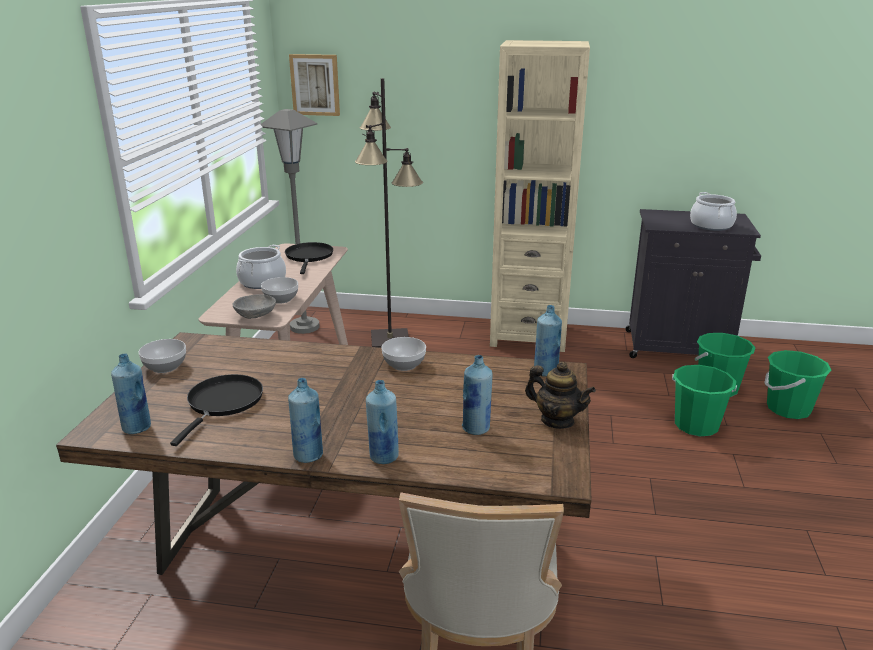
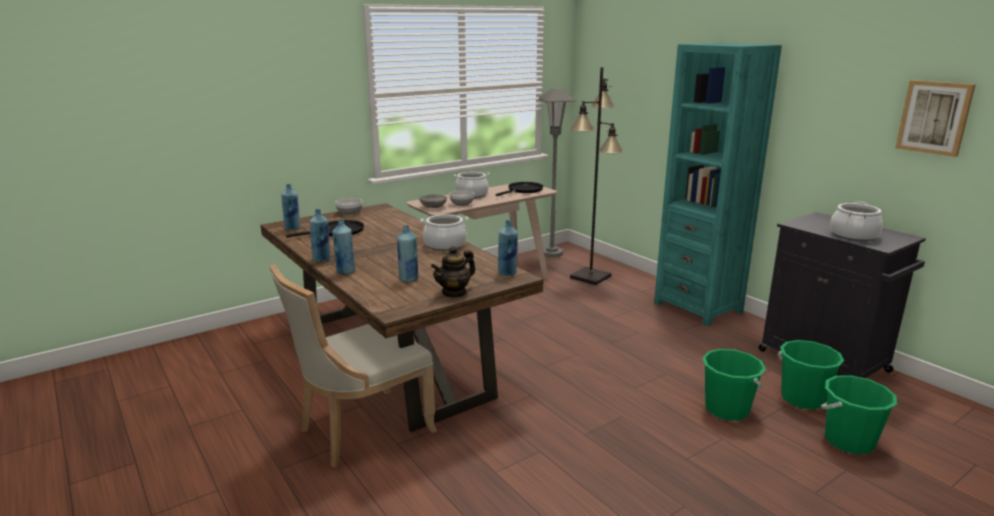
camera: 45 degrees right, 5 degrees down
(315, 85) = (594, 74): picture -> picture (934, 117)
(404, 364) = (445, 245): bowl -> cooking pot
(528, 335) = (698, 307): beige bookcase -> turquoise bookcase
(557, 420) = (454, 292): teapot -> teapot turned 60 degrees clockwise

